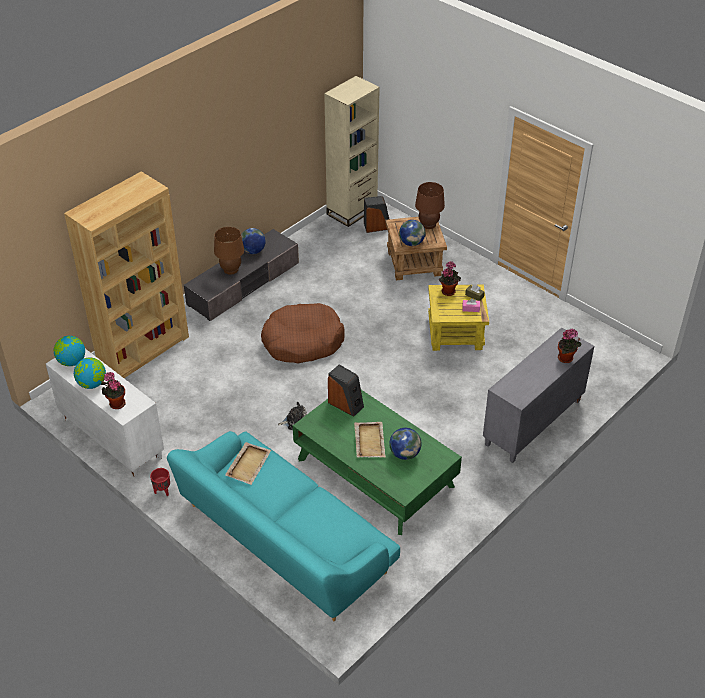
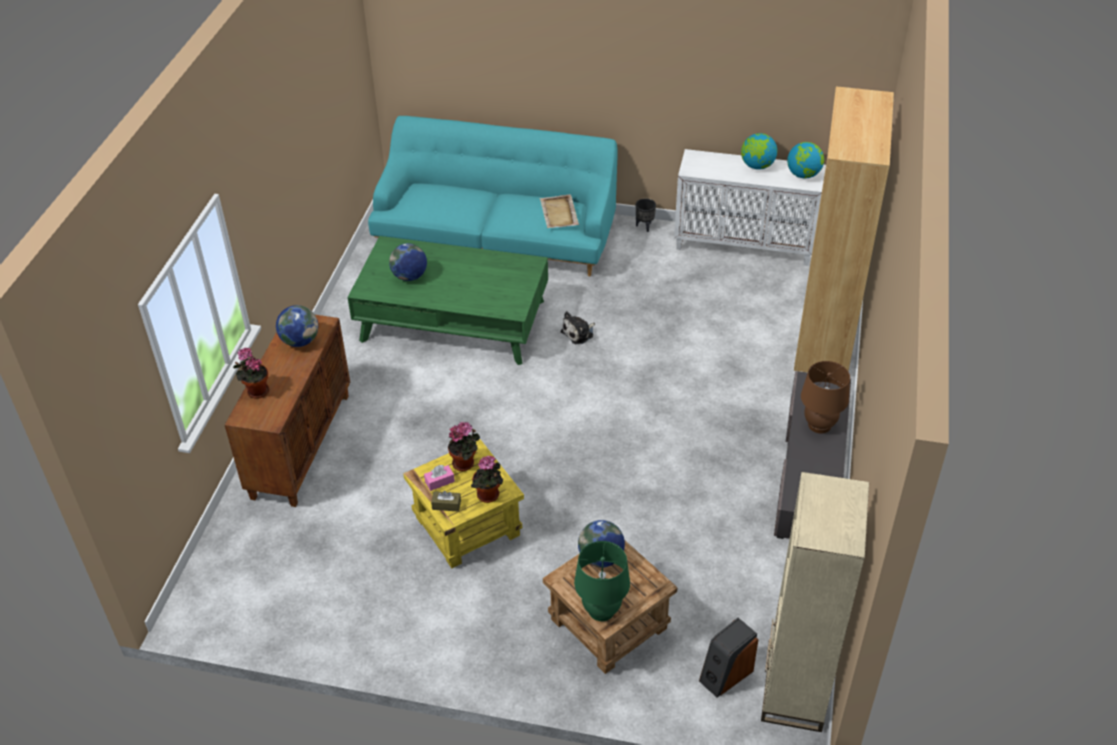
camera: 150 degrees right, 0 degrees up
(116, 403) = (713, 161): potted plant -> potted plant (465, 463)
(162, 491) = (645, 226): red planter -> black planter
(253, 251) = (824, 466): globe -> globe (300, 341)
(302, 341) = (656, 425): brown dog bed -> none
(346, 404) = (509, 297): speaker -> none
(369, 440) = (455, 274): beige tray -> none
(428, 224) = (601, 610): brown table lamp -> green table lamp
(533, 423) = (300, 445): grey cabinet -> brown cabinet

